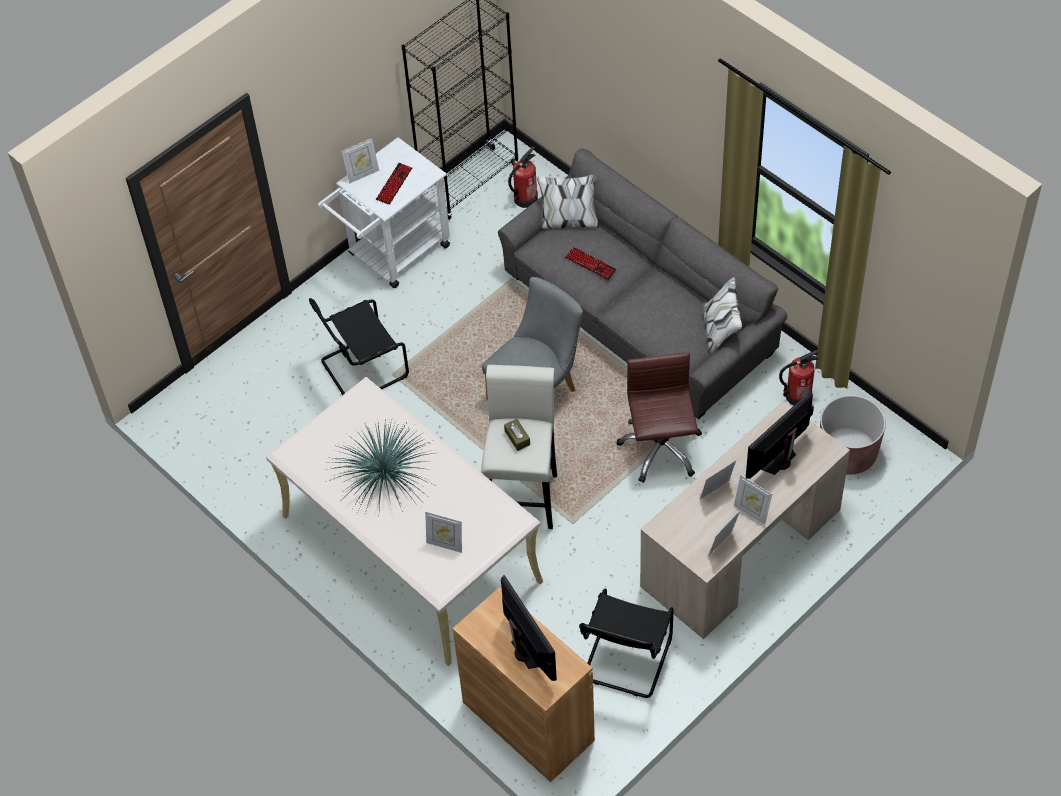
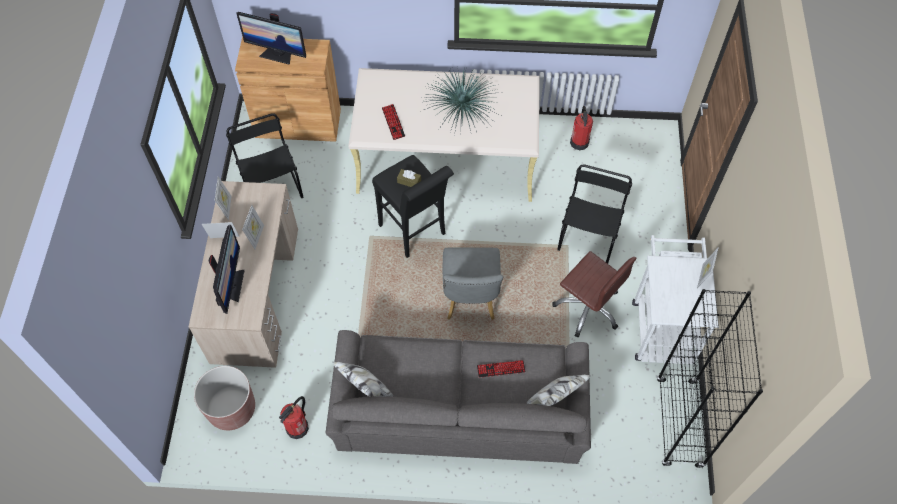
camera: 135 degrees right, 5 degrees up
(394, 184) = (674, 286): keyboard -> keyboard (393, 122)
(445, 544) = (388, 97): picture frame -> none
(523, 493) = (415, 232): white stool -> black stool
(525, 199) = (628, 441): fire extinguisher -> fire extinguisher (579, 142)
(660, 449) = (358, 320): brown office chair -> brown office chair (588, 307)

